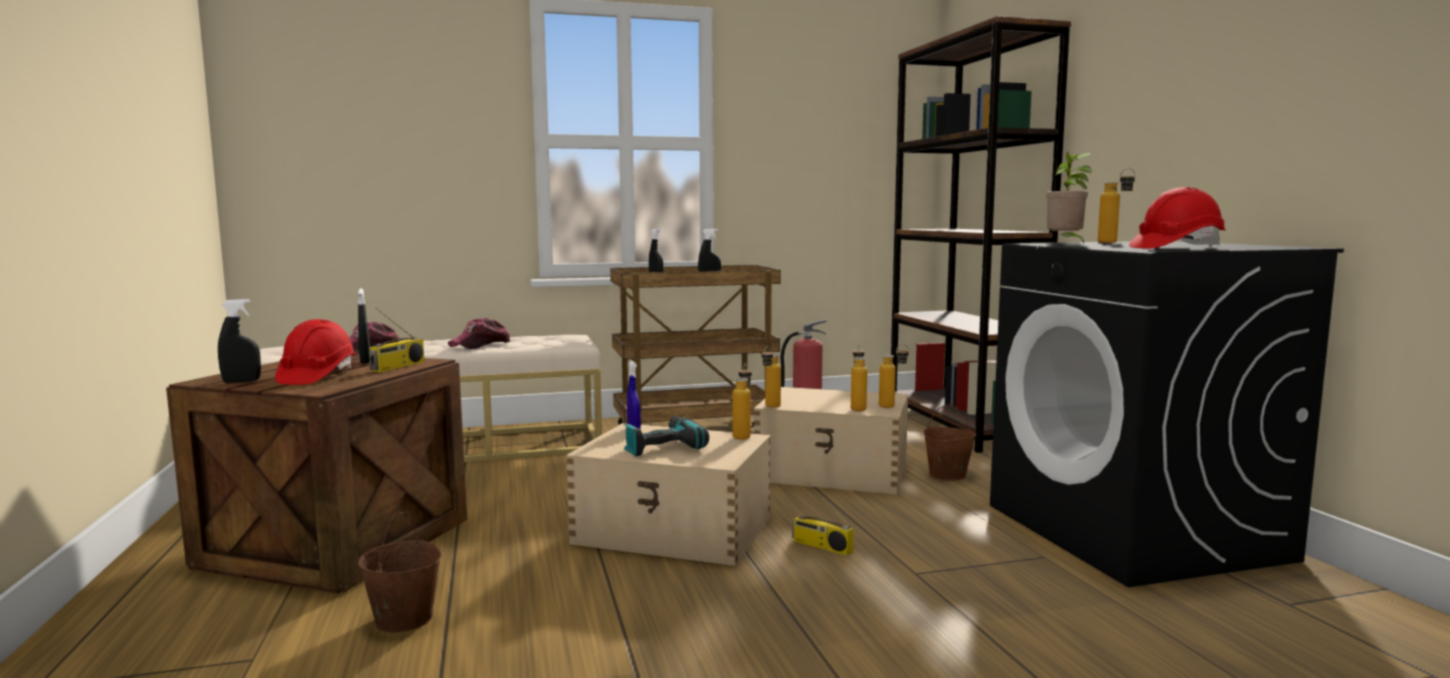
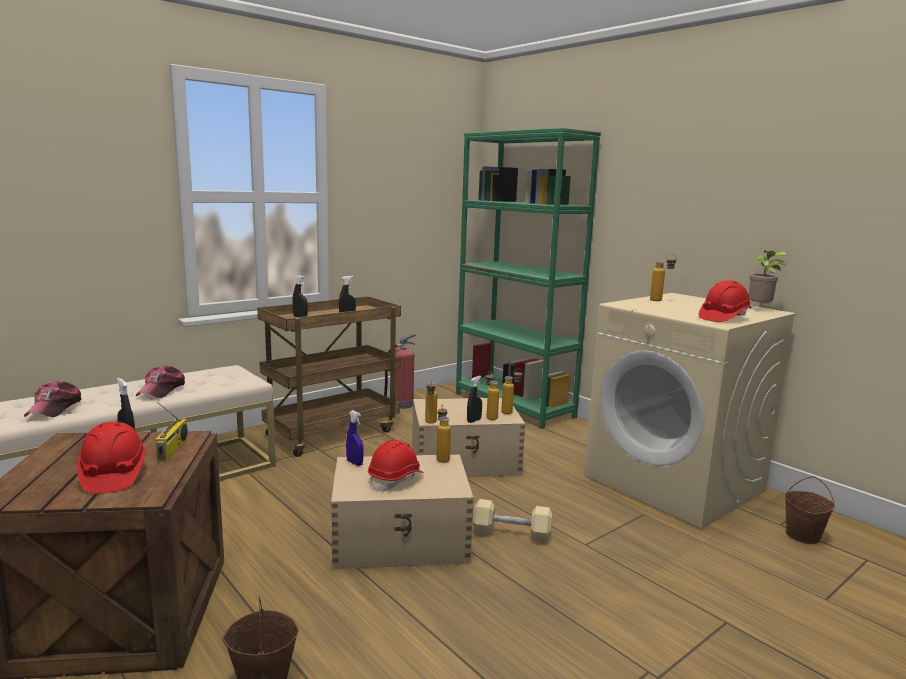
camera: 25 degrees left, 5 degrees up
(241, 381) = (40, 495): black spray bottle -> black spray bottle (474, 420)
(662, 446) = (396, 479): power drill -> red hard hat
(821, 546) = (511, 533): radio -> beige dumbbell
(947, 475) = (539, 452): brown bucket -> brown bucket (802, 536)
(961, 426) = (514, 405): brown bookcase -> green bookcase
(1065, 243) = (639, 304): potted plant -> potted plant (760, 309)
(1135, 532) = (675, 484): black washing machine -> beige washing machine

